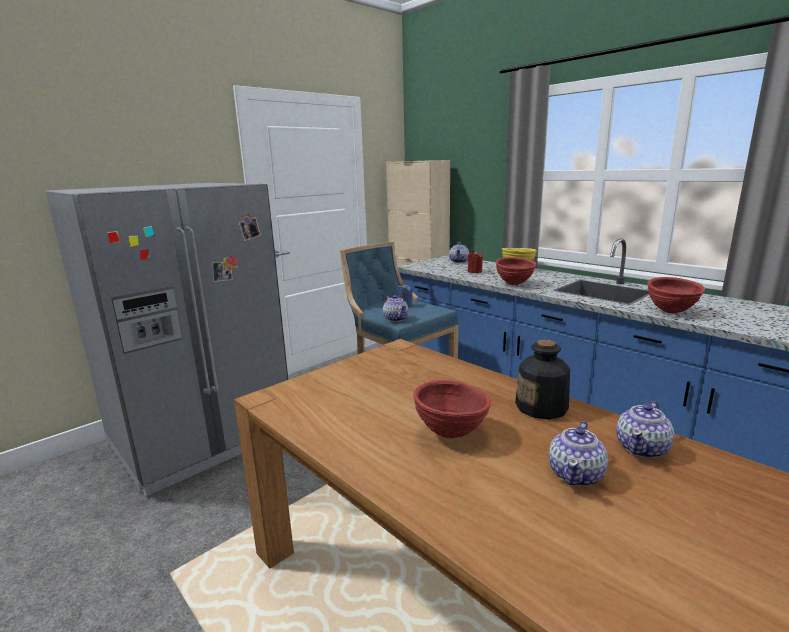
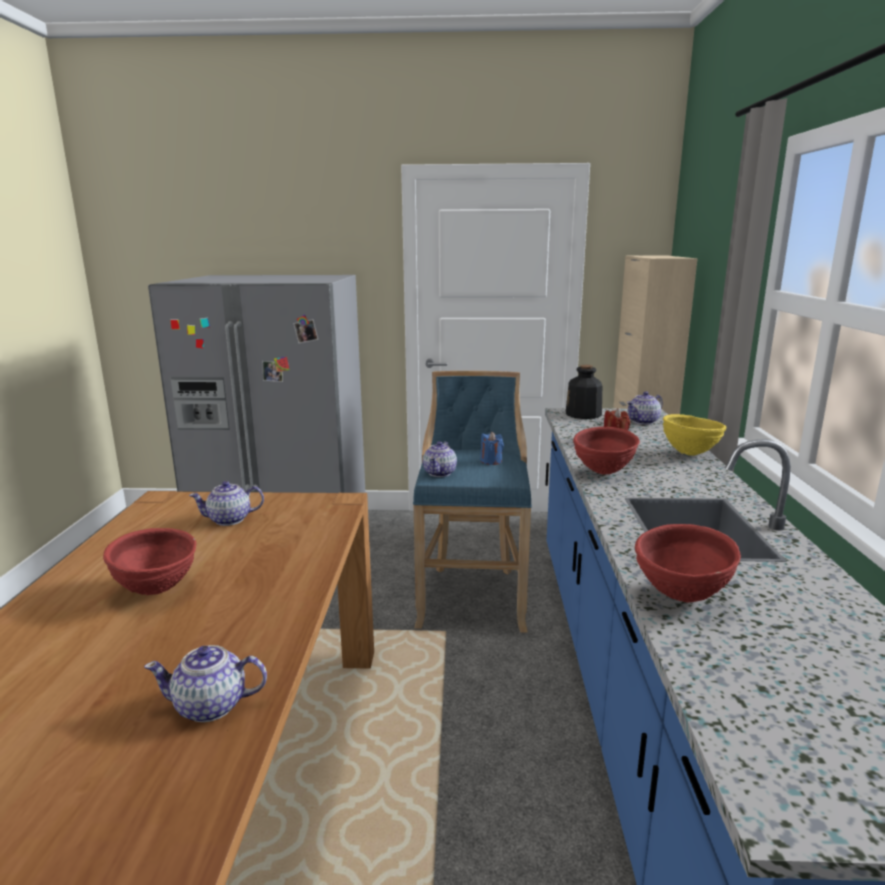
camera: 45 degrees right, 0 degrees up
(542, 407) = (266, 616): bottle -> bottle (583, 414)
(576, 474) = (115, 679): teapot -> teapot (230, 520)

